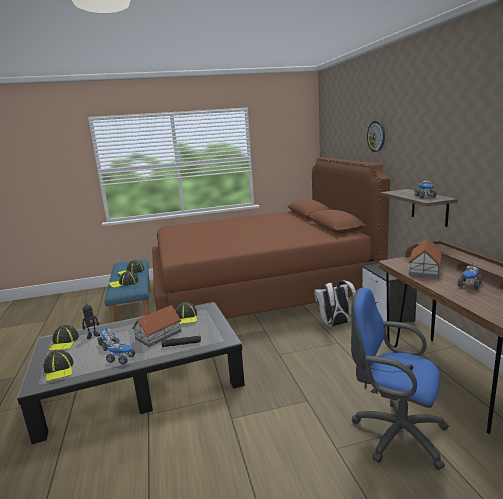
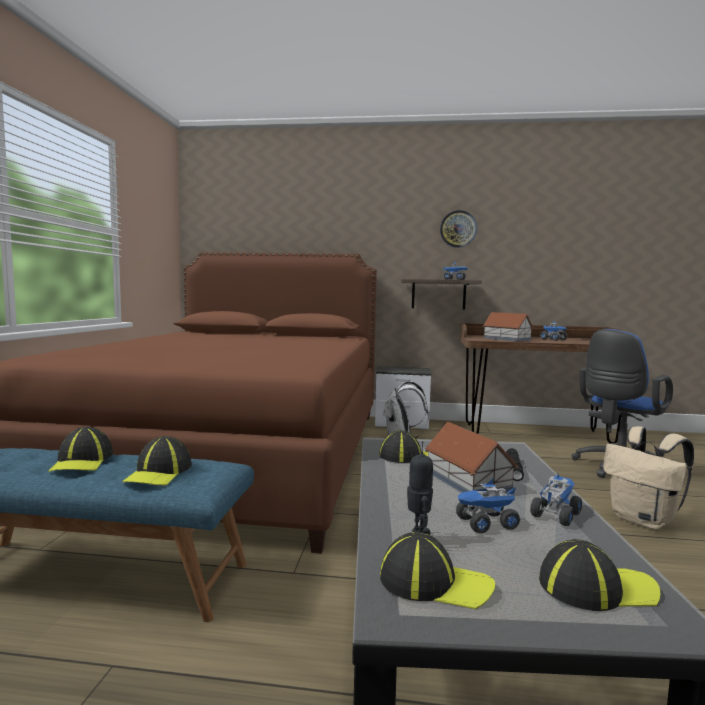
camera: 70 degrees left, 10 degrees down
(267, 443) = (644, 520): none -> beige backpack
(376, 136) = (340, 224): wall clock -> wall clock (458, 229)

